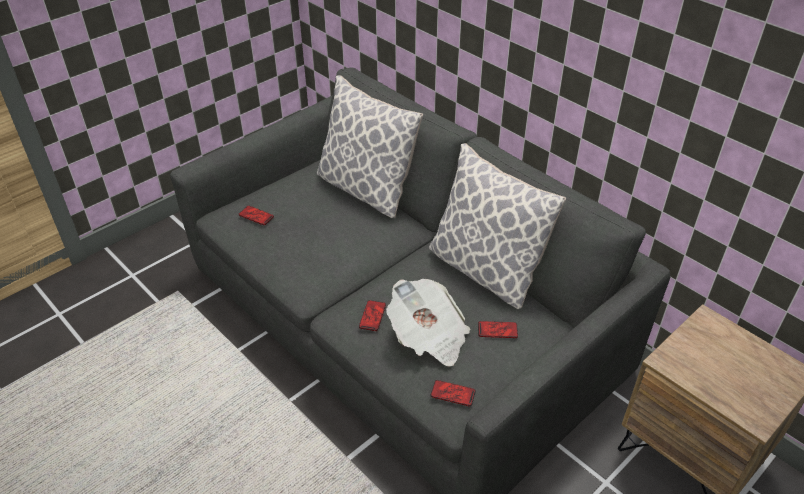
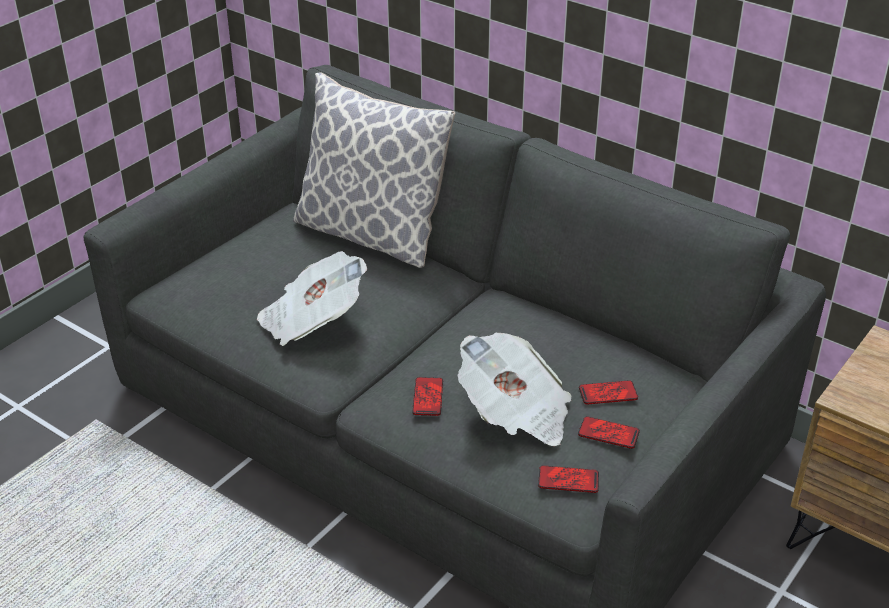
camera: 10 degrees left, 5 degrees down
(256, 216) = (219, 286): phone -> phone (608, 433)
(310, 249) = (312, 321): none -> newspaper
(485, 269) = (569, 320): pillow -> none

